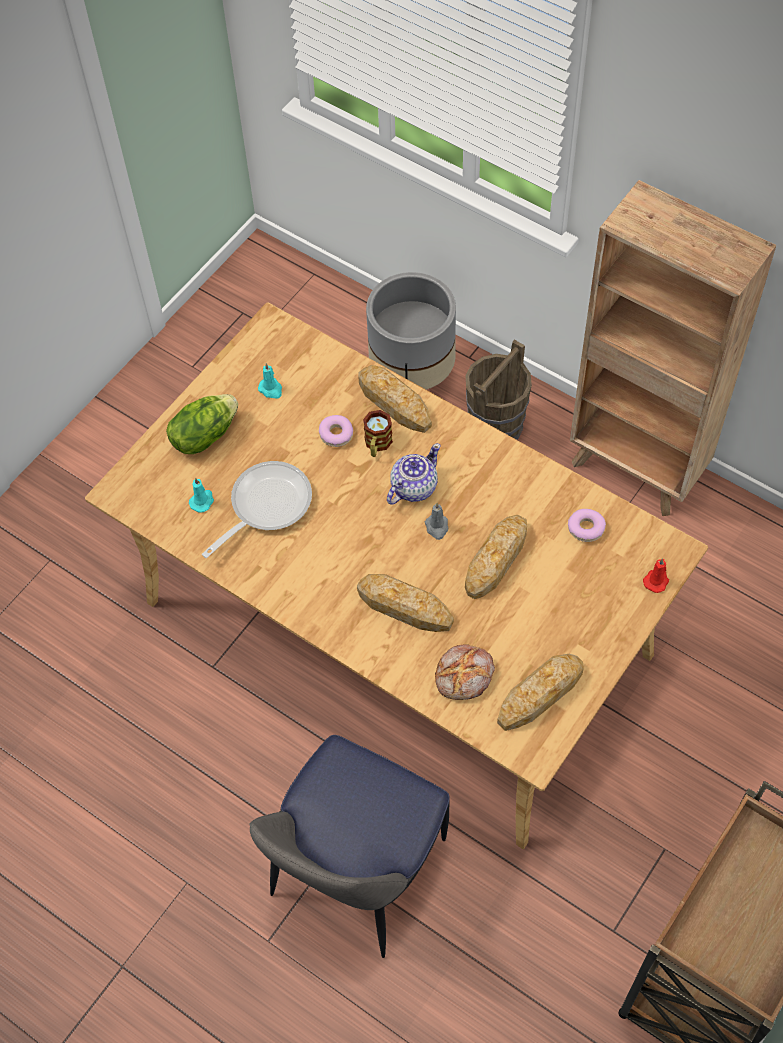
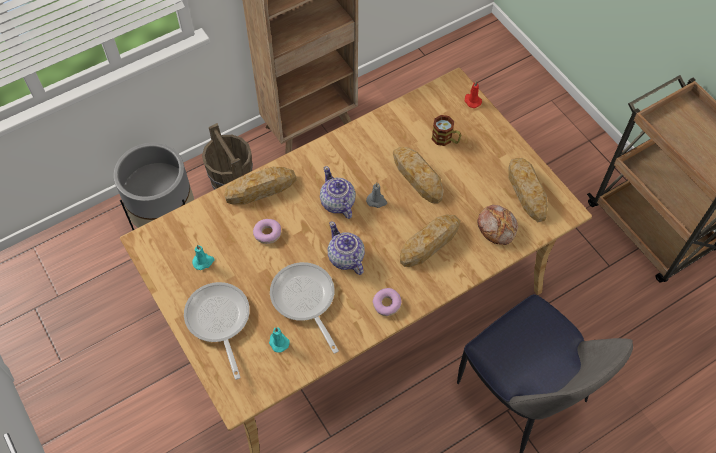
camera: 70 degrees left, 0 degrees up
(204, 435) = (219, 321): lettuce -> frying pan
(340, 525) = (346, 258): none -> teapot
(377, 445) = (291, 212): mug -> mug (445, 139)
(586, 528) = (417, 121): donut -> donut (386, 304)

